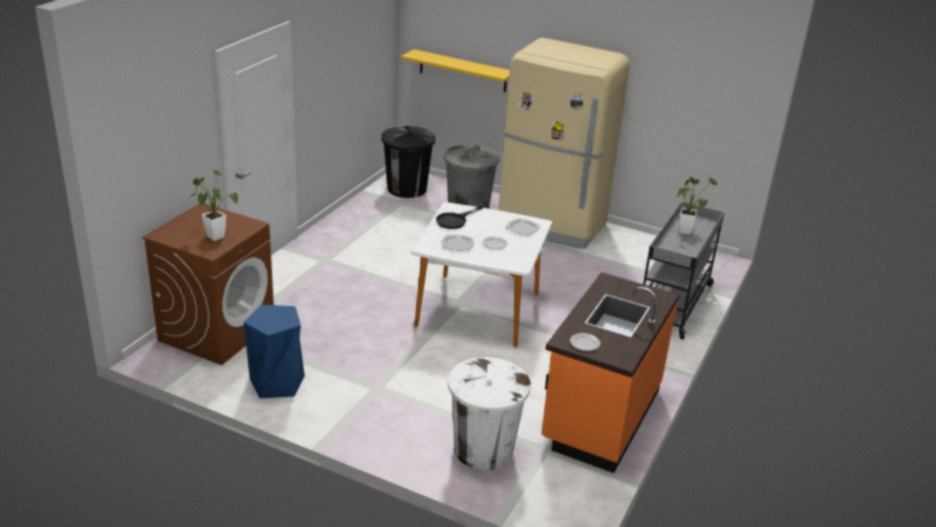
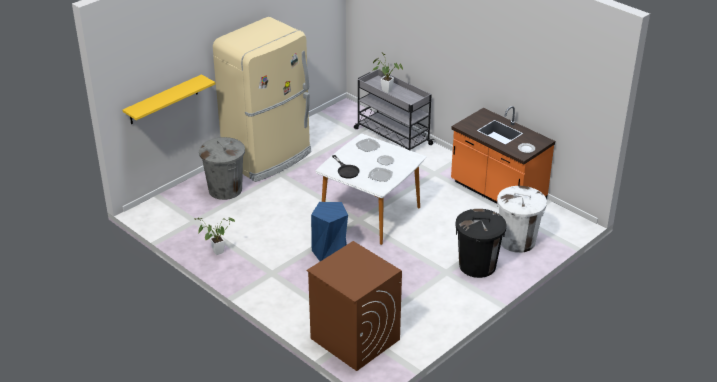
camera: 70 degrees left, 5 degrees up
(213, 235) = (364, 267): potted plant -> potted plant (215, 252)
(277, 383) = (428, 315): blue stool -> blue stool (330, 252)
(406, 189) = (173, 213): black trash can -> black trash can (477, 266)

